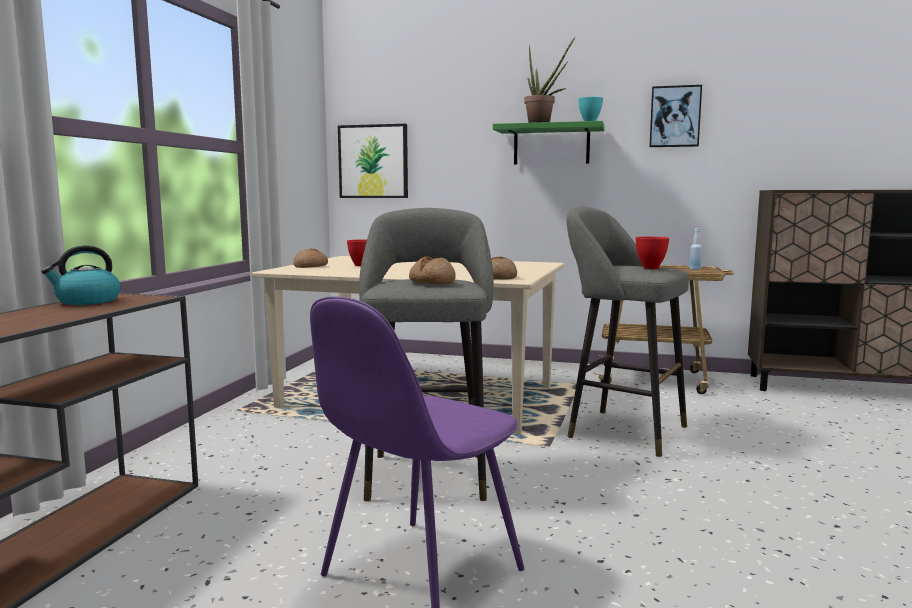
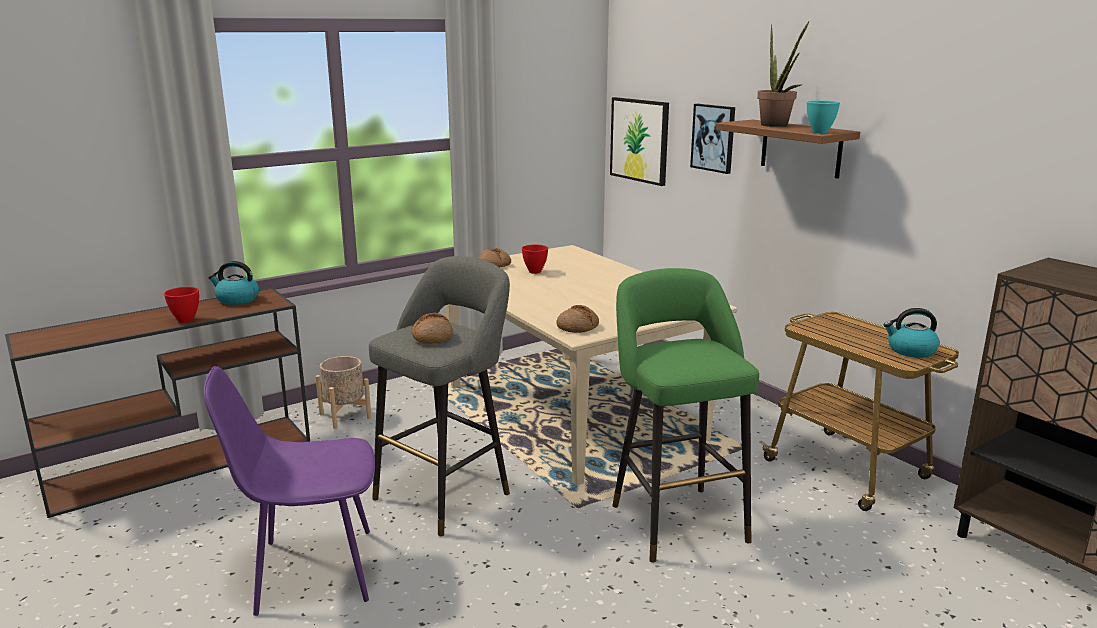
camera: 40 degrees right, 10 degrees up
(197, 456) = (345, 416): none -> beige planter
(551, 145) = (801, 148): green shelf -> brown shelf
(620, 430) = (675, 518): grey stool -> green stool
(650, 268) = (698, 359): red bowl -> red bowl (186, 320)
(675, 116) = (947, 131): picture -> picture (713, 138)
(695, 269) = (910, 350): blue bottle -> kettle

